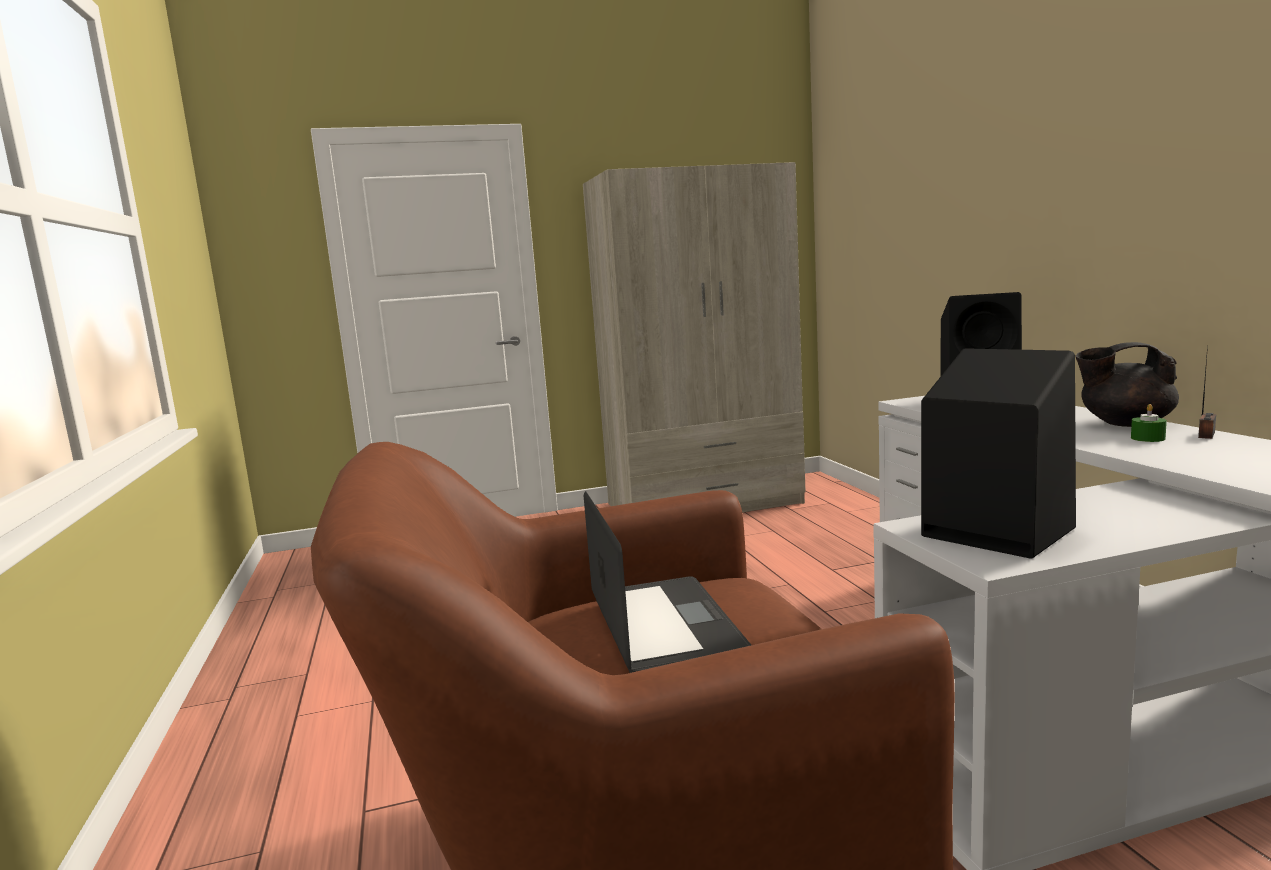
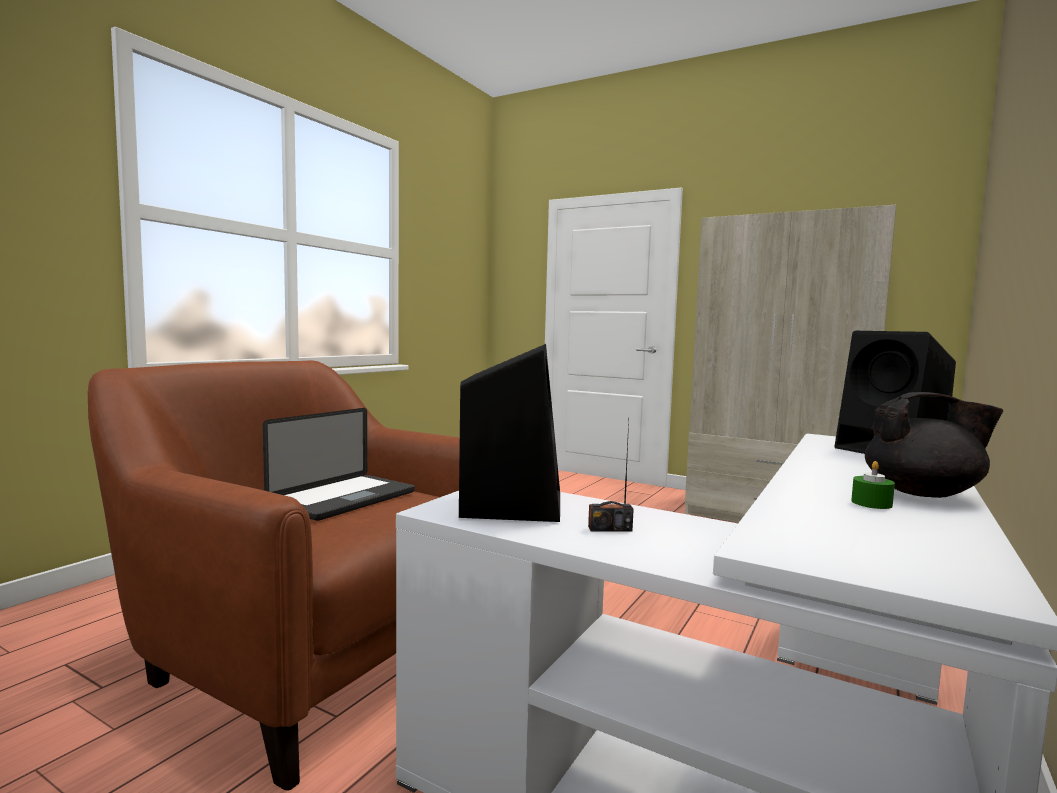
camera: 45 degrees right, 5 degrees down
(1124, 423) = (923, 493): black teapot -> black teapot turned 135 degrees clockwise
(1206, 435) = (955, 521): radio -> radio (610, 528)

